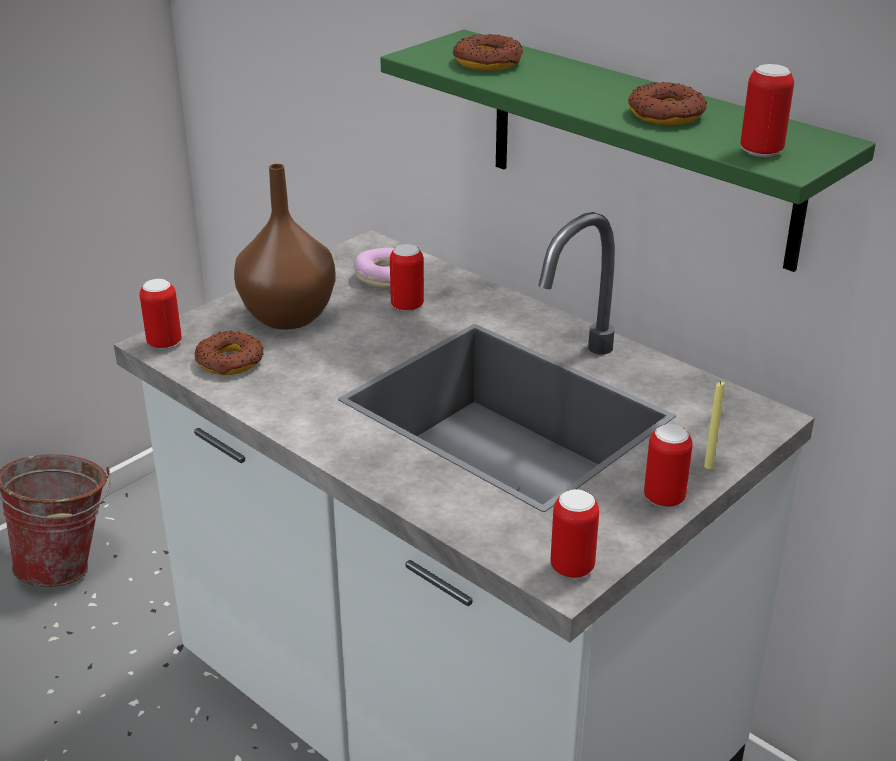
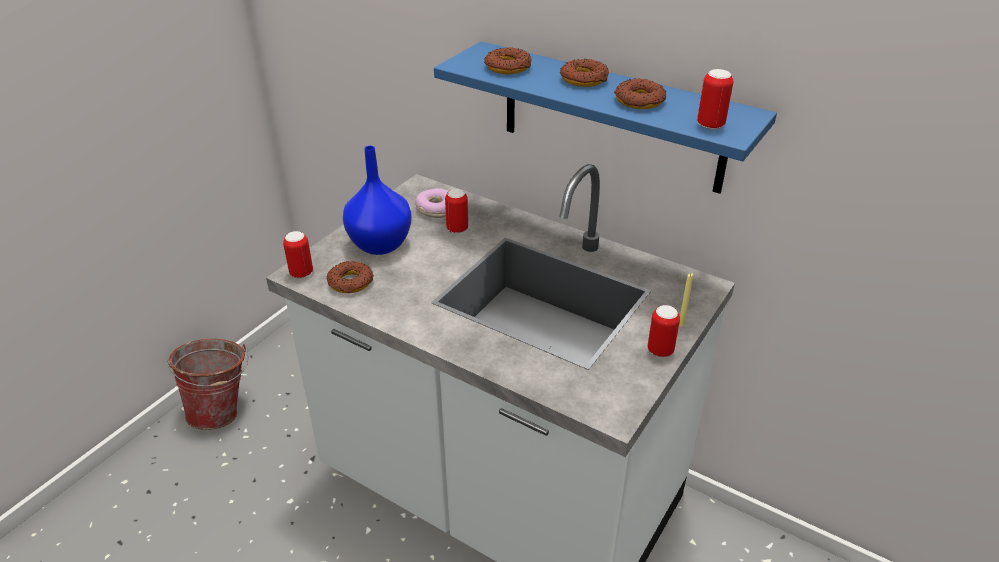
camera: 10 degrees left, 5 degrees up
(290, 317) = (381, 245): brown vase -> blue vase
(572, 567) = (617, 407): can -> none
(594, 83) = (584, 79): none -> donut
(640, 148) = (611, 117): green shelf -> blue shelf

